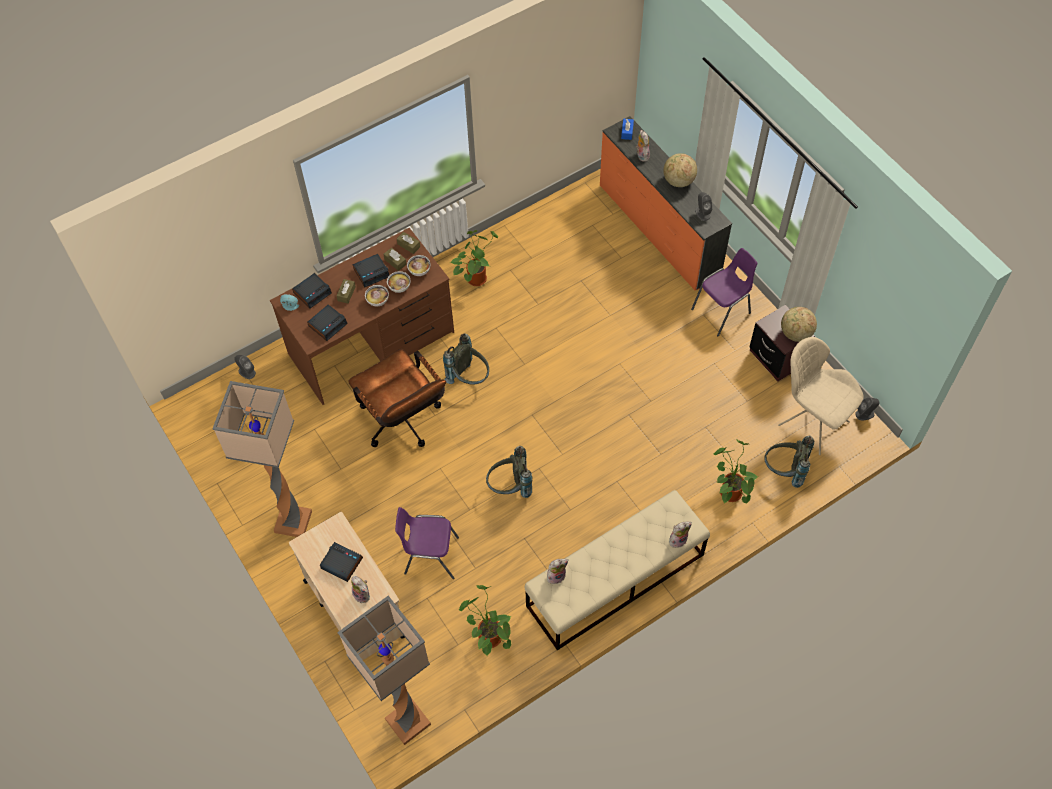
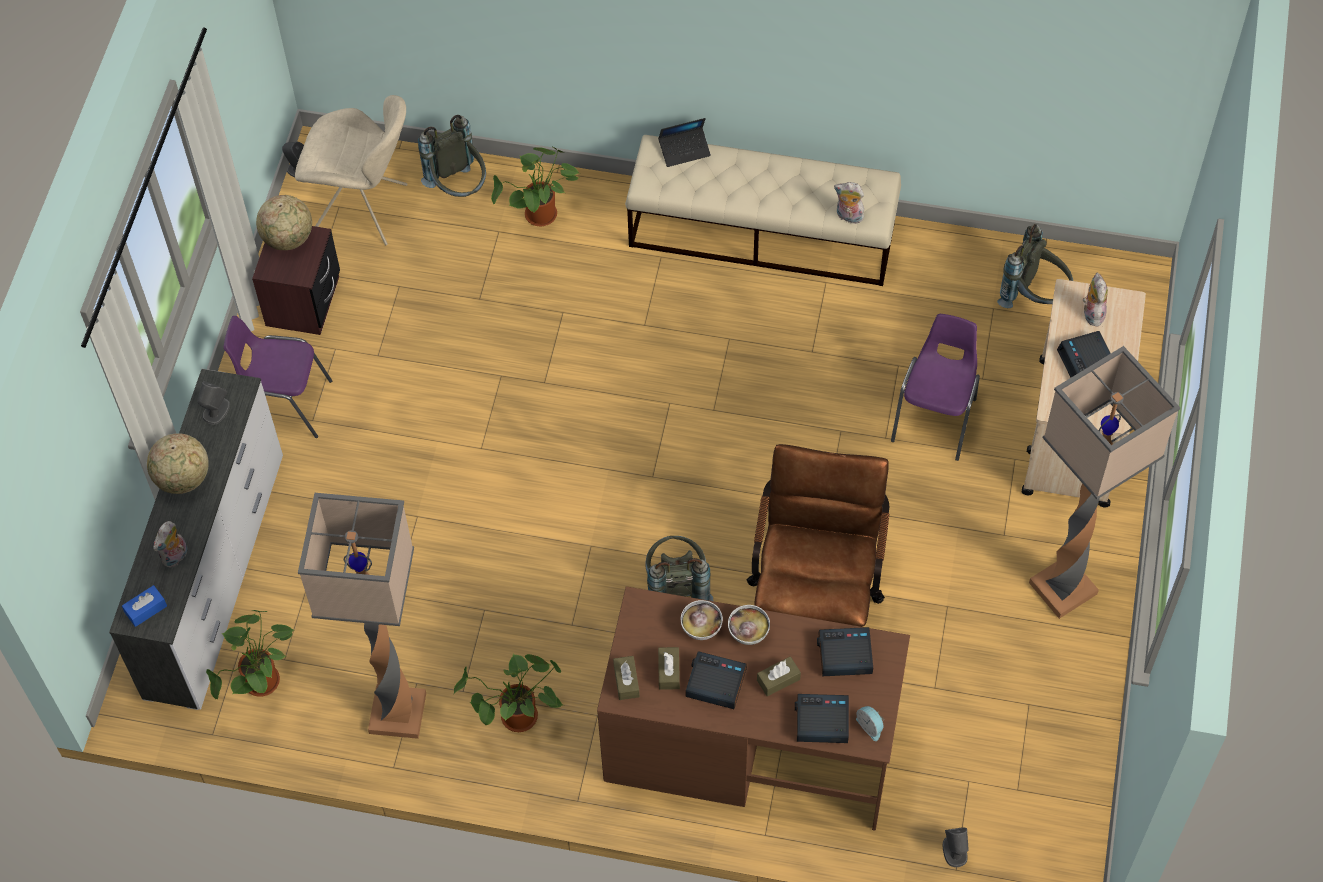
camera: 135 degrees left, 0 degrees up
(408, 720) = (1113, 281): floor lamp -> floor lamp (396, 714)
(419, 271) = (652, 629): bowl -> none
(430, 555) = (936, 418): purple chair -> purple chair turned 120 degrees counterclockwise
(487, 636) = (953, 291): potted plant -> potted plant (263, 685)
(510, 487) = (768, 416): grey backpack -> grey backpack (1034, 297)
(658, 230) = (216, 574): orange dresser -> white dresser
(678, 539) = (684, 150): plush toy -> laptop
(811, 422) = (364, 209): beige chair -> beige chair turned 75 degrees counterclockwise

